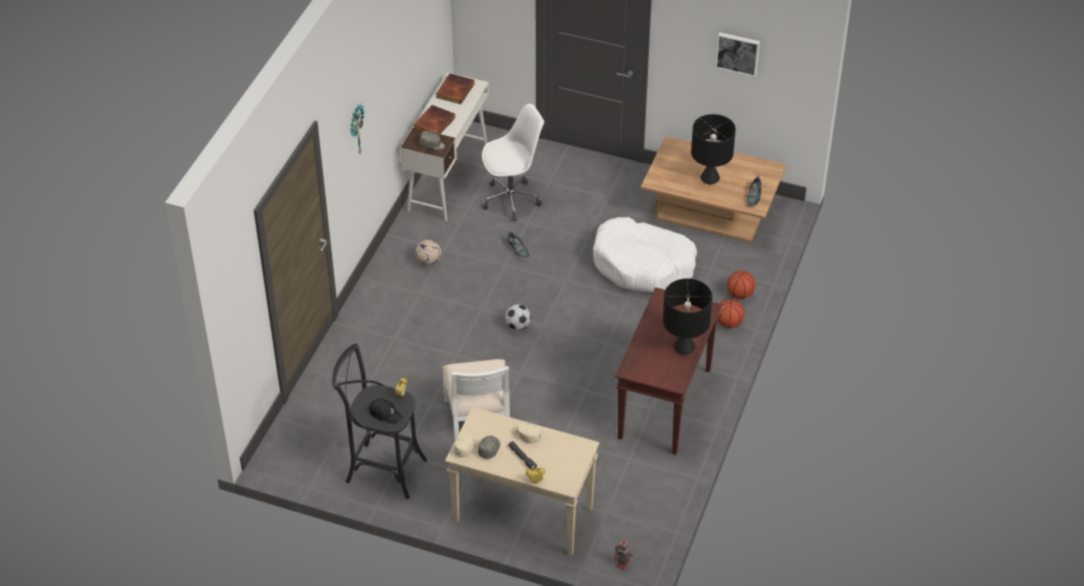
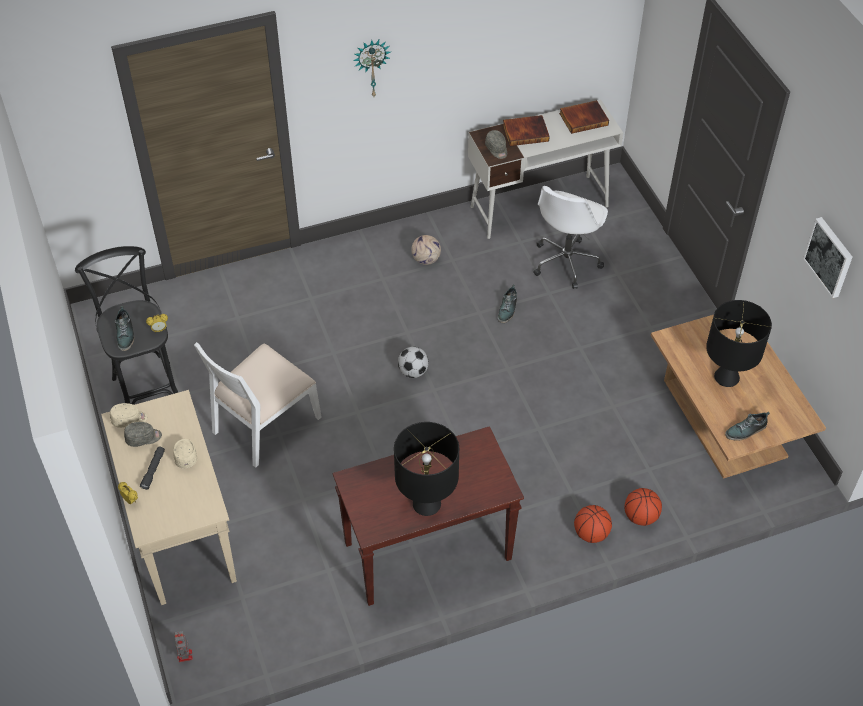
camera: 50 degrees right, 5 degrees up
(385, 413) = (125, 334): black cap -> shoe
(512, 200) = (565, 264): white office chair -> white office chair turned 90 degrees clockwise
(643, 265) = (592, 412): white dog bed -> none

